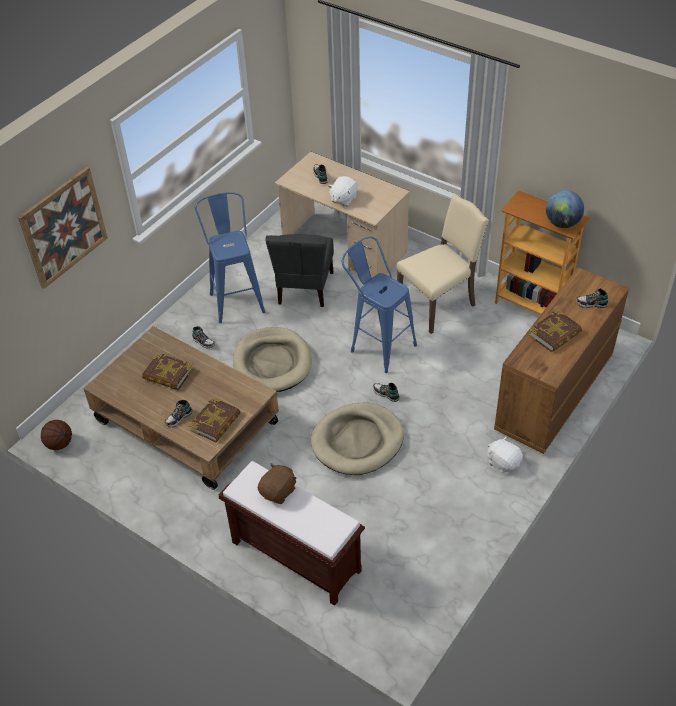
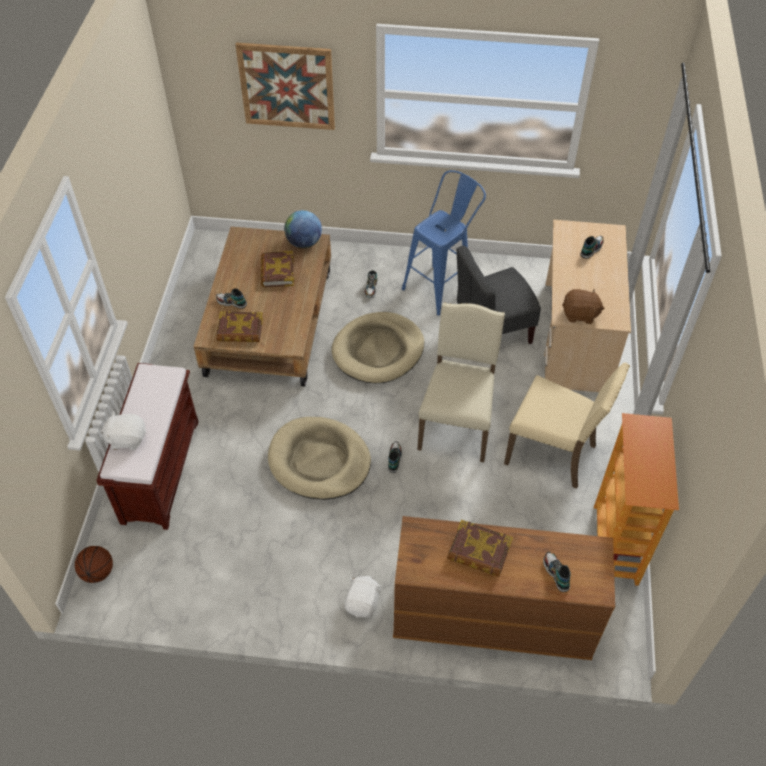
camera: 60 degrees right, 5 degrees up
(59, 444) = (201, 253): basketball -> basketball (98, 572)
(278, 491) = (157, 403): brown plush toy -> brown plush toy (580, 314)
(343, 198) = (572, 282): white plush toy -> white plush toy (127, 439)
(378, 345) = (457, 424): blue stool -> beige chair
(562, 223) = (644, 483): globe -> globe (304, 242)

